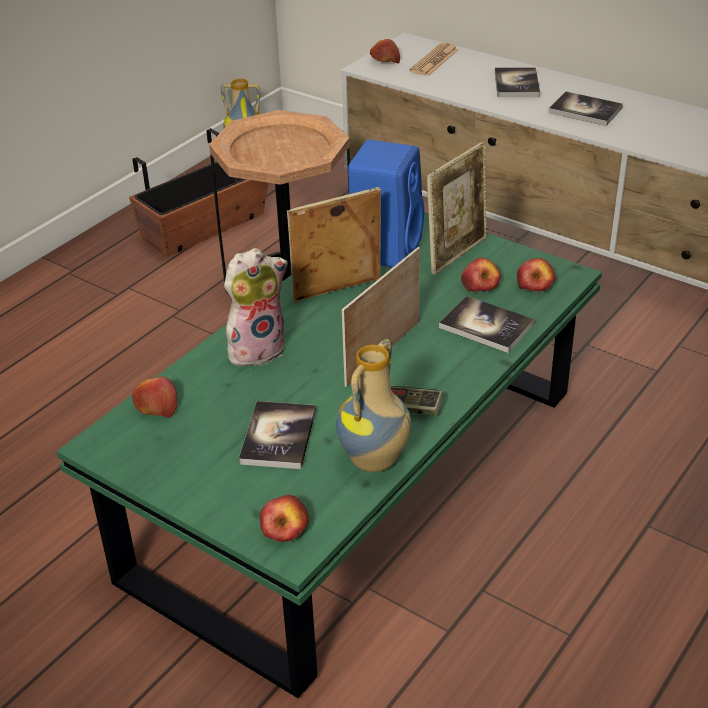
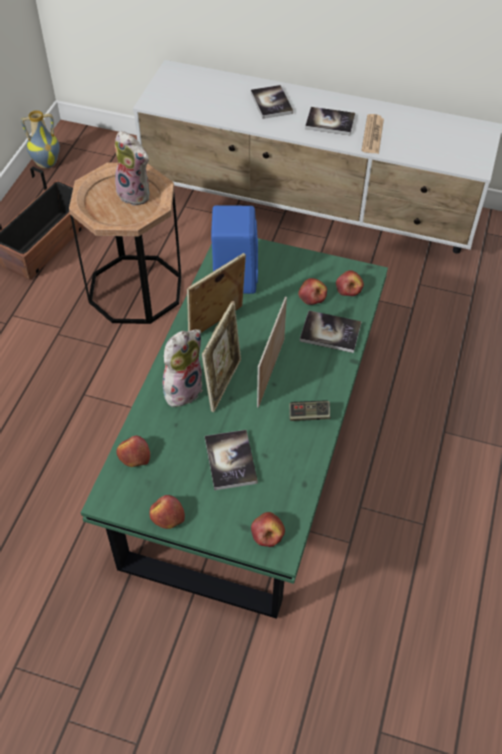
camera: 20 degrees left, 15 degrees up
(299, 145) = (136, 194): none -> plush toy
(375, 461) = (303, 464): vase -> none
(384, 60) = (163, 93): apple -> apple (167, 516)
(434, 61) = (201, 87): newspaper -> newspaper (372, 135)
(456, 254) = (285, 271): picture frame -> picture frame (223, 383)

